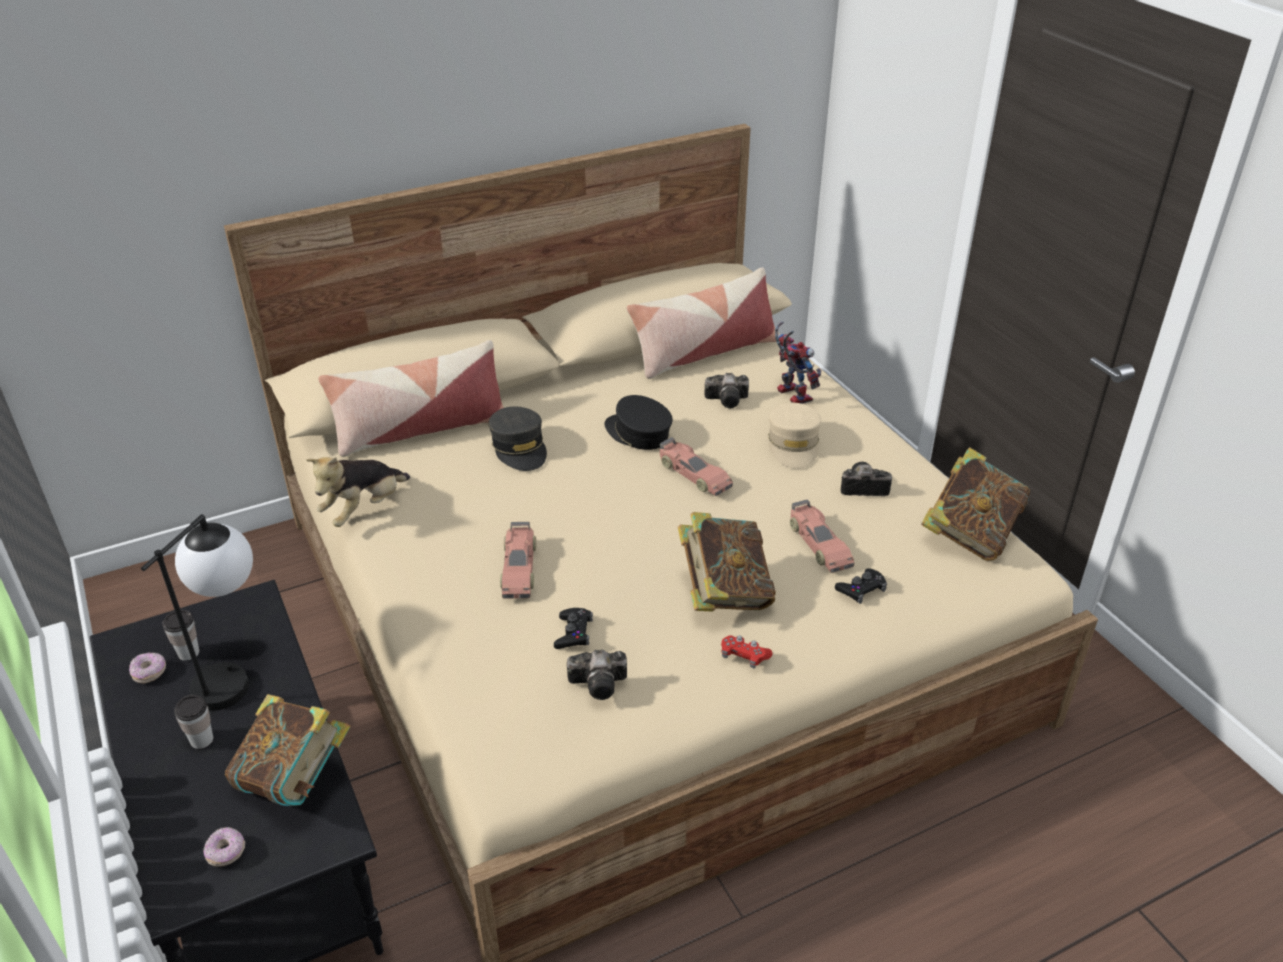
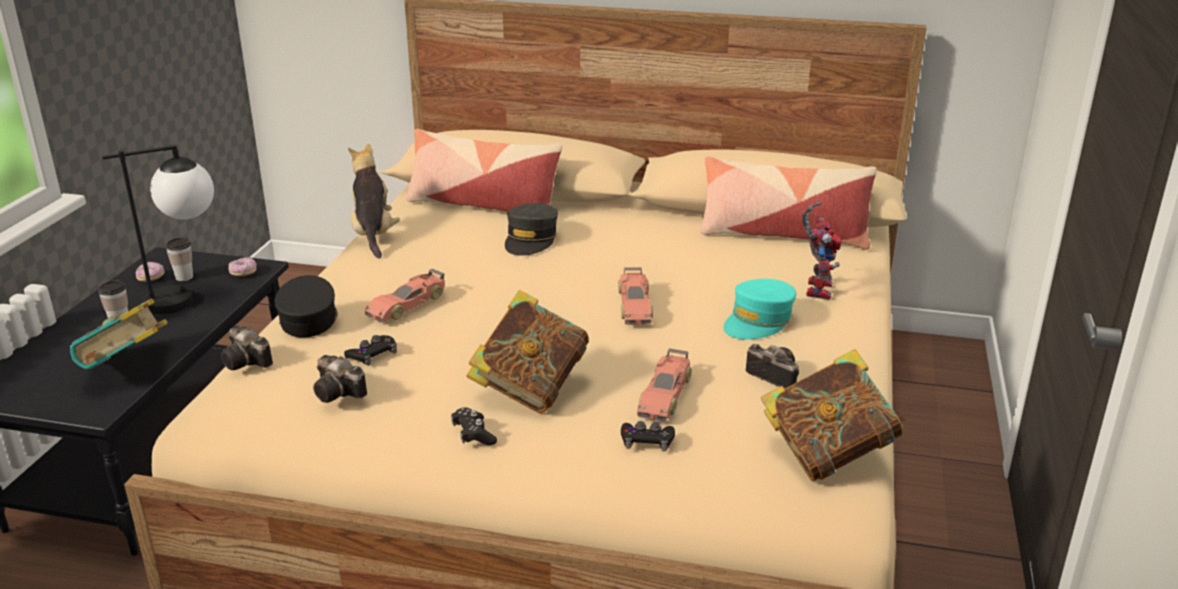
camera: 40 degrees right, 10 degrees down
(226, 853) = (38, 384): donut -> donut (243, 273)
(364, 509) = (373, 234): plush toy -> plush toy turned 90 degrees clockwise
(638, 433) = (636, 265): black cap -> black cap (308, 319)
(729, 400) = (751, 271): camera -> camera (248, 362)
(744, 656) = (473, 435): red game controller -> black game controller
(793, 445) = (758, 321): beige cap -> turquoise cap

